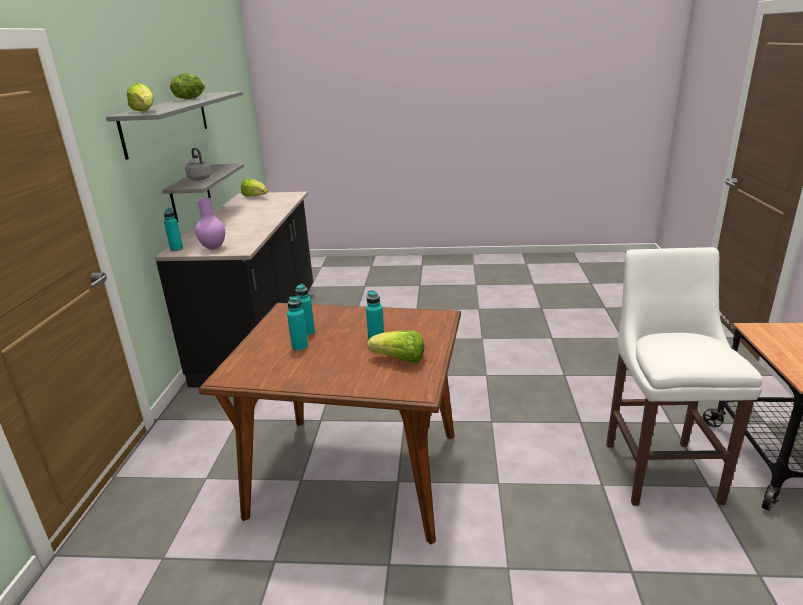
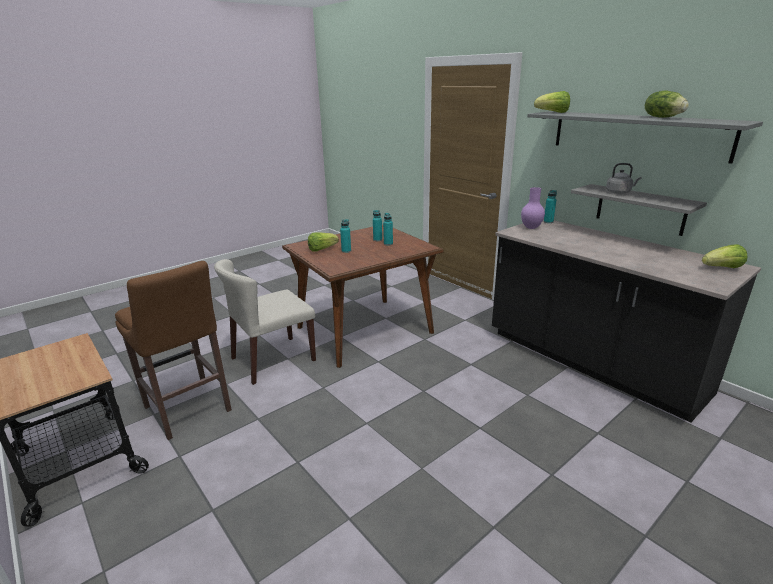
camera: 135 degrees right, 0 degrees up
(519, 492) = (273, 359): none -> beige chair
(659, 468) = (189, 411): white stool -> brown stool

